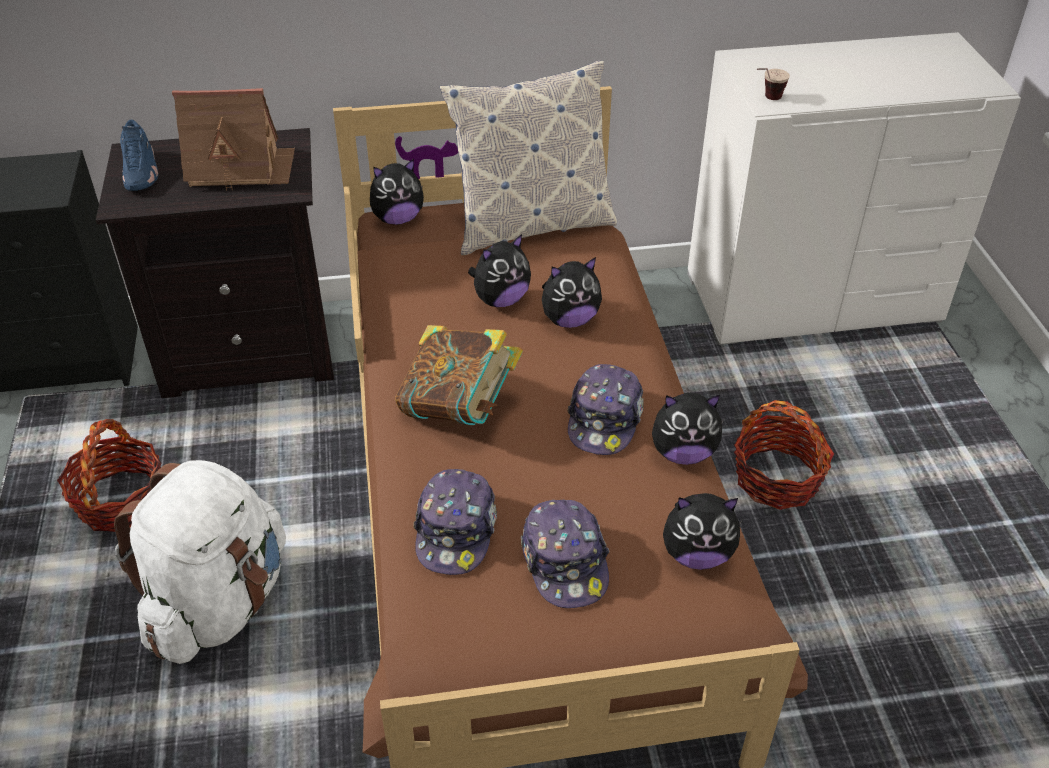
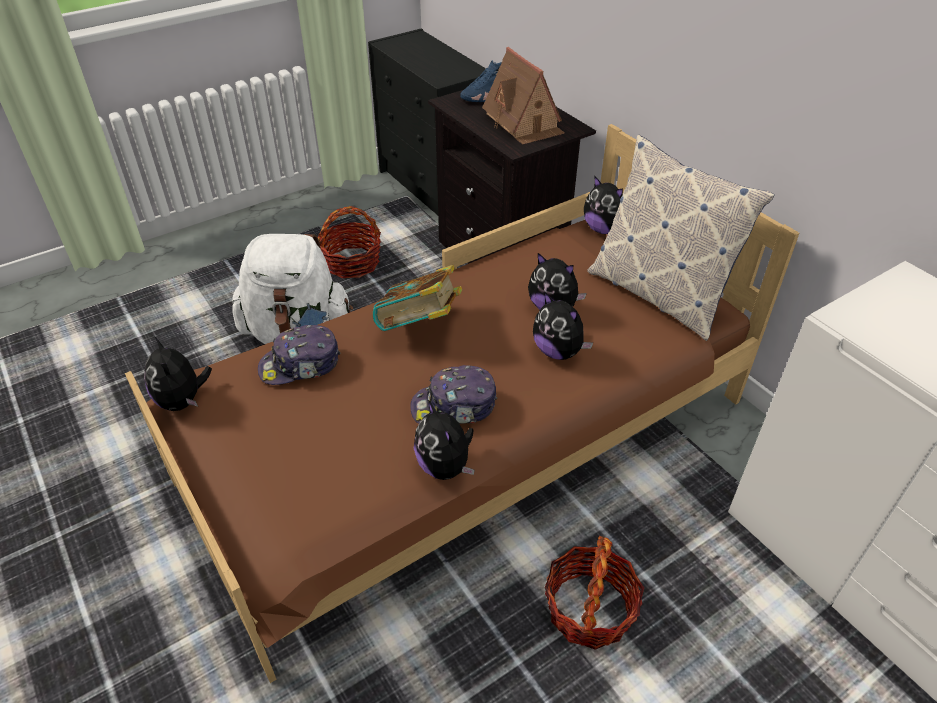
camera: 65 degrees right, 0 degrees up
(565, 562) = (294, 430): cap -> none
(697, 554) = (335, 506): plush toy -> plush toy (183, 401)
(766, 100) = (850, 314): cup -> none

